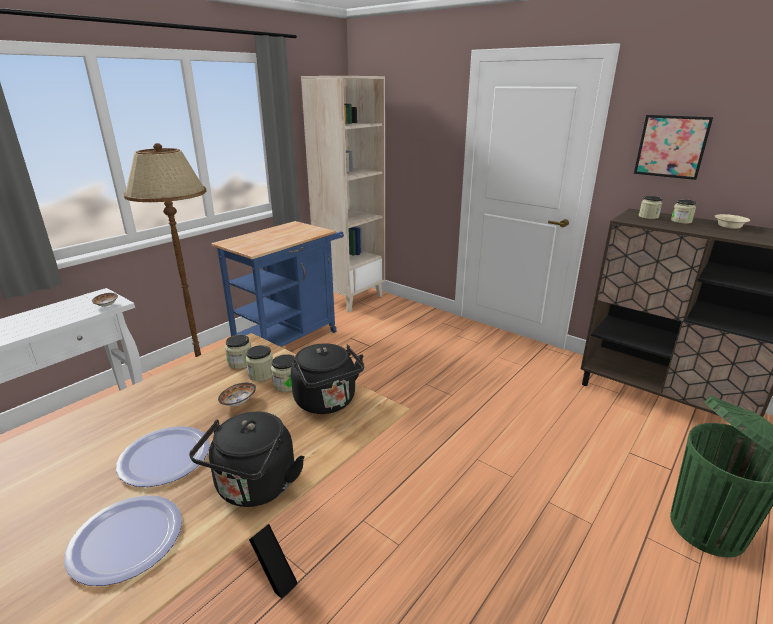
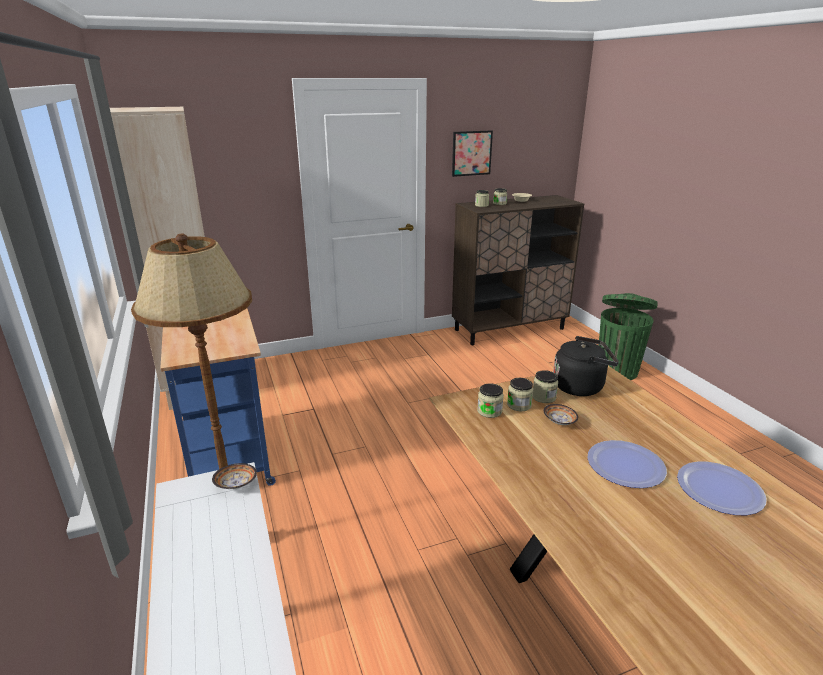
camera: 60 degrees left, 0 degrees up
(254, 488) = (675, 432): black kettle -> none

